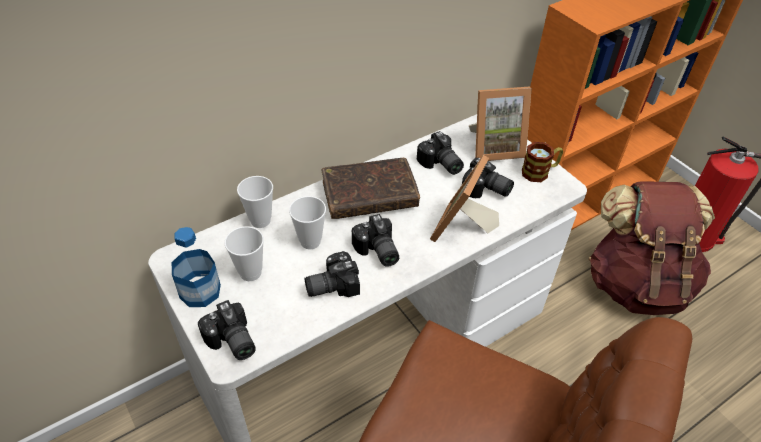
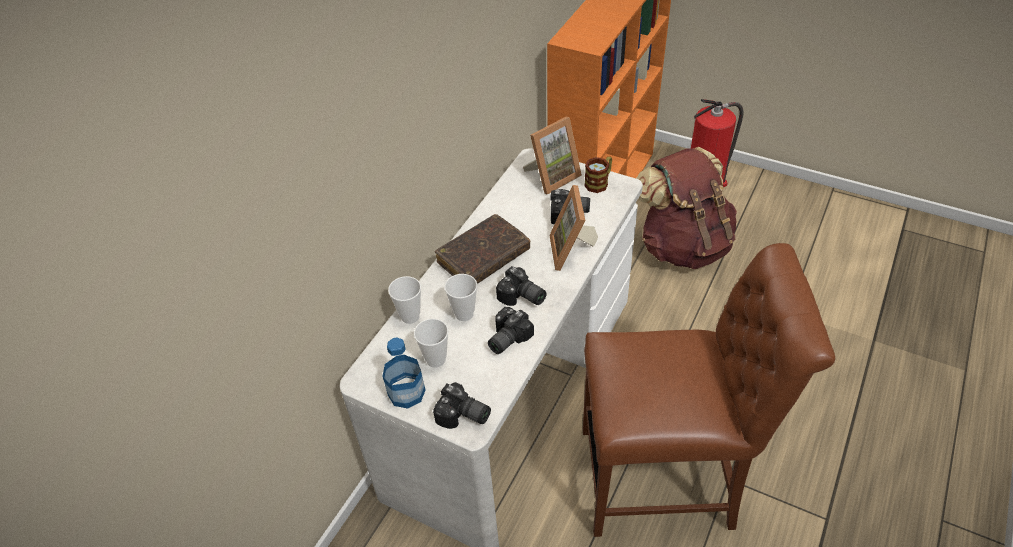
camera: 25 degrees left, 0 degrees up
(440, 164) = (520, 208): camera -> none

